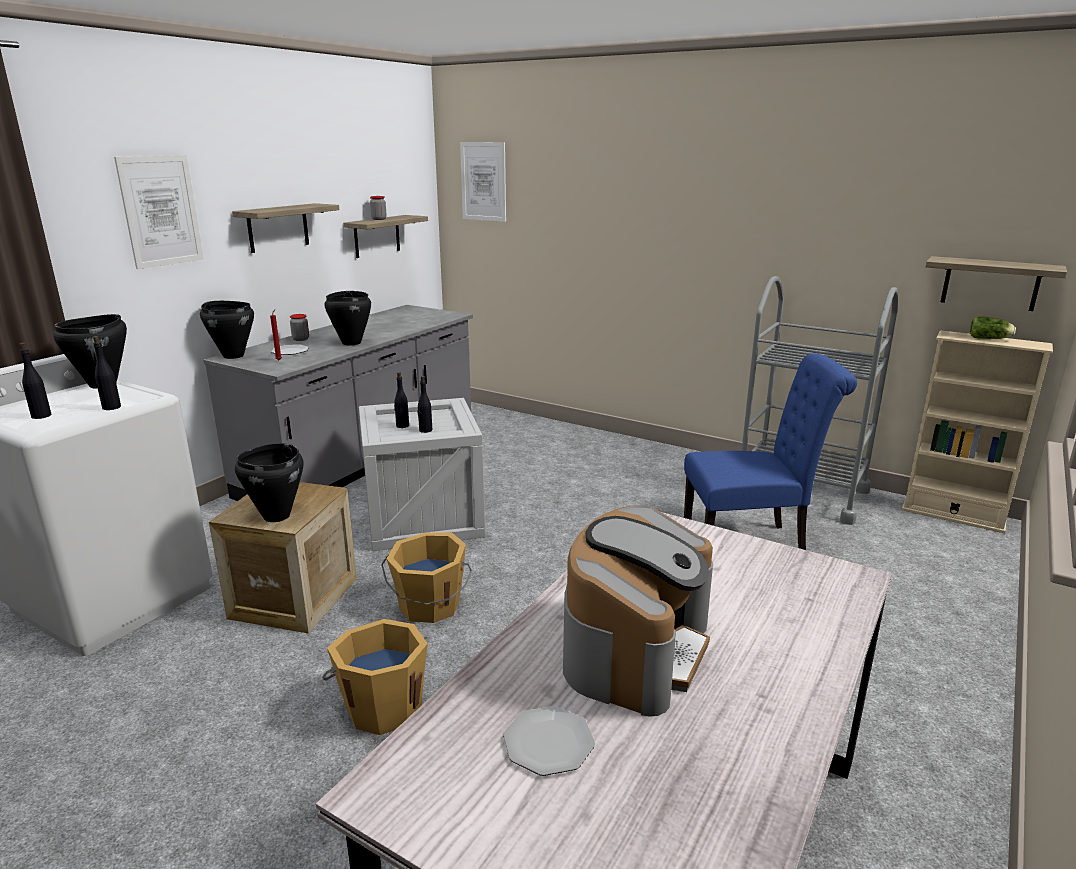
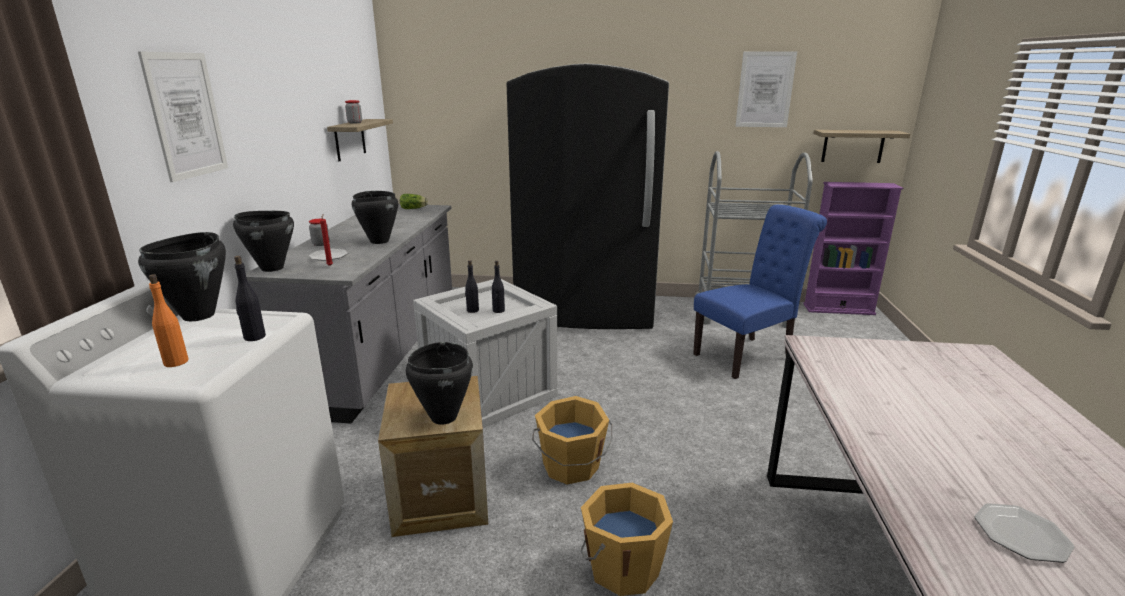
camera: 25 degrees left, 0 degrees up
(41, 416) = (176, 362): black bottle -> orange bottle
(278, 227) = (281, 132): shelf -> none
(483, 181) = (434, 86): picture -> picture (765, 90)
(609, 456) = (587, 310): none -> black fridge
(635, 649) = (953, 441): coffee machine -> none
(953, 515) = (838, 309): beige bookcase -> purple bookcase
(990, 339) = (860, 184): lettuce -> lettuce (414, 208)

